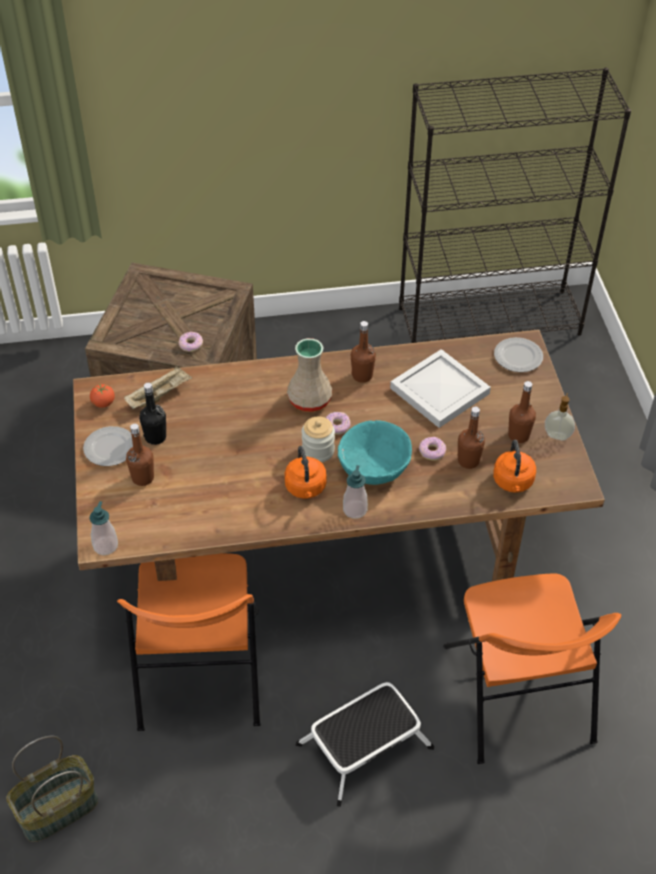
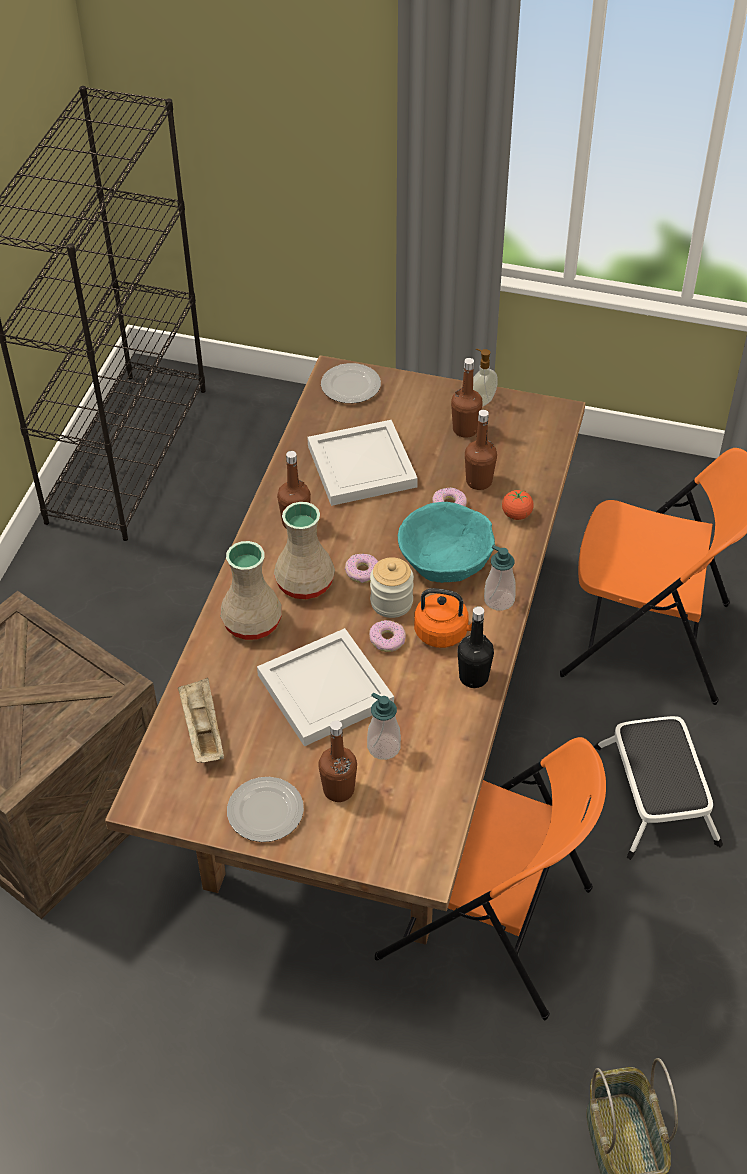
camera: 65 degrees left, 0 degrees up
(103, 403) = (177, 796): tomato -> tomato (516, 515)
(105, 546) = (433, 863): soap dispenser -> soap dispenser (383, 747)
(155, 437) = (275, 756): black bottle -> black bottle (473, 677)
(191, 345) = (85, 690): donut -> donut (387, 640)
(220, 443) = (324, 692): none -> white tray
(261, 386) = (252, 621): none -> beige vase
(513, 482) = (528, 458): orange kettle -> none

